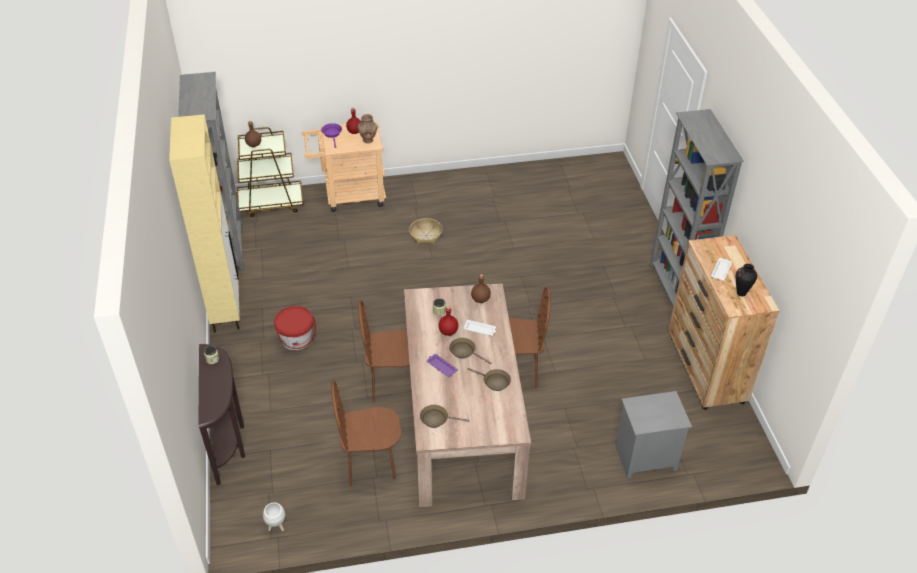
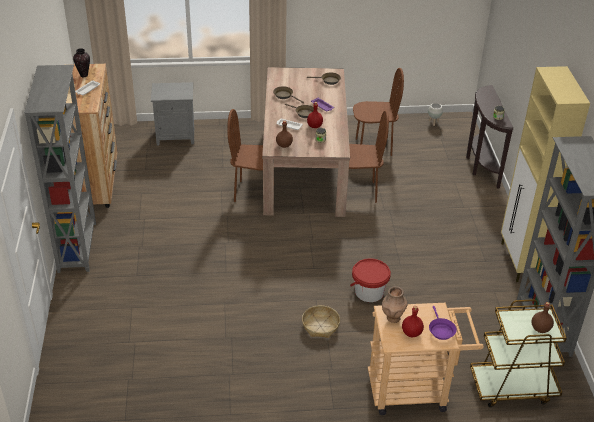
camera: 175 degrees left, 5 degrees down
(296, 339) = (445, 231): red bucket -> red bucket (369, 292)

